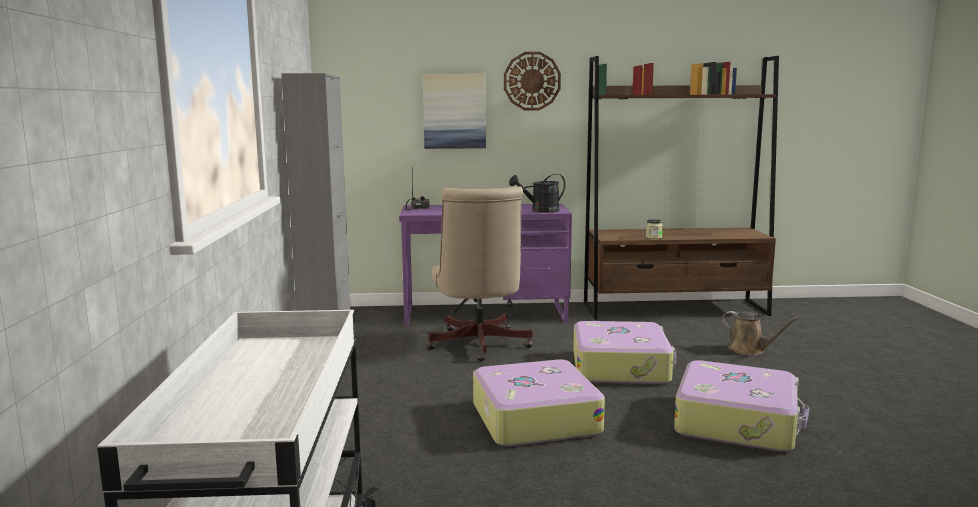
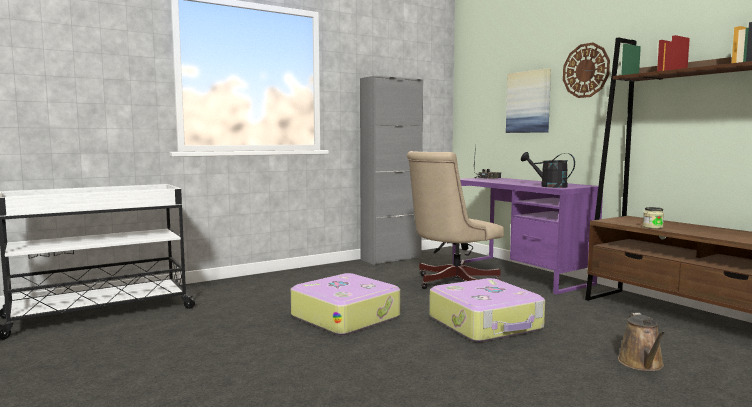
camera: 60 degrees right, 5 degrees down
(737, 422) = (429, 377): suitcase -> none

